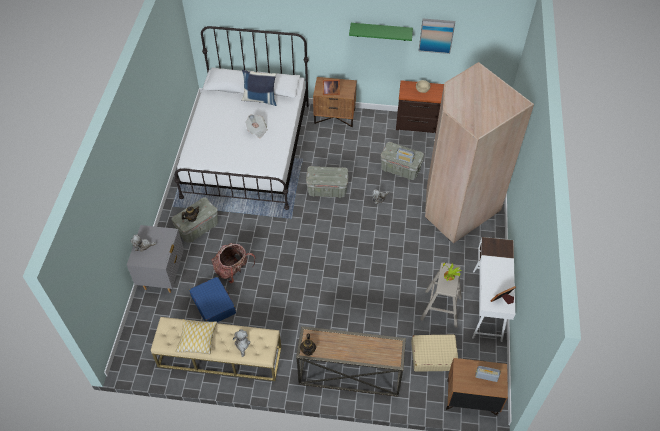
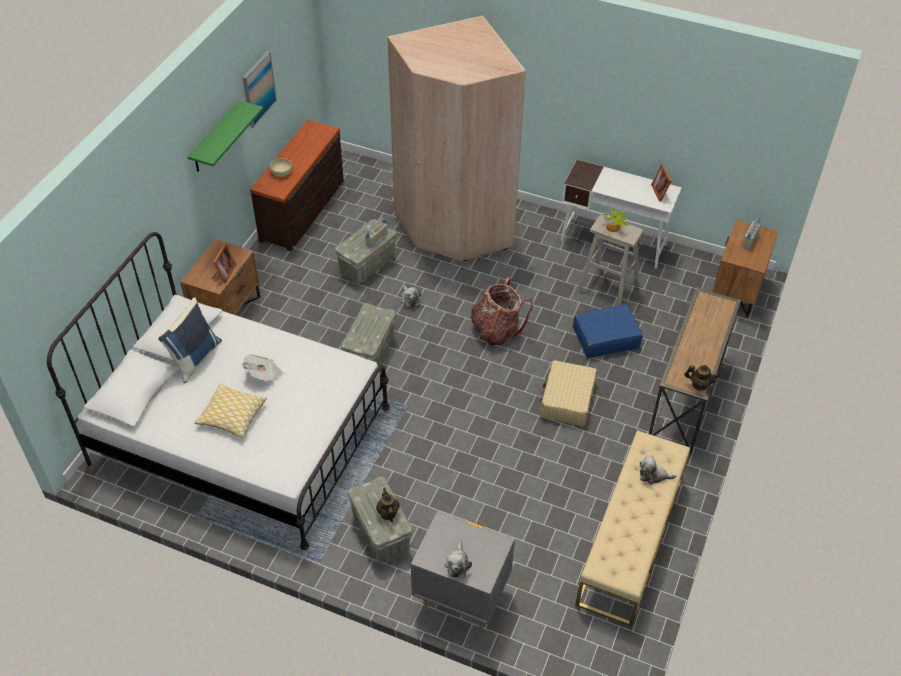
camera: 75 degrees left, 5 degrees down
(197, 339) = (634, 530): pillow -> pillow (232, 416)
(213, 304) = (537, 533): blue suitcase -> blue suitcase (605, 338)
(233, 270) = (481, 497): backpack -> backpack (496, 330)
(433, 356) = (674, 309): beige suitcase -> beige suitcase (567, 400)

